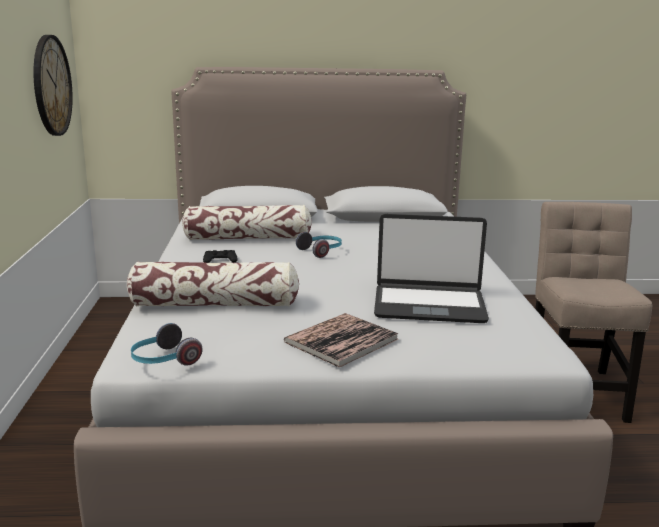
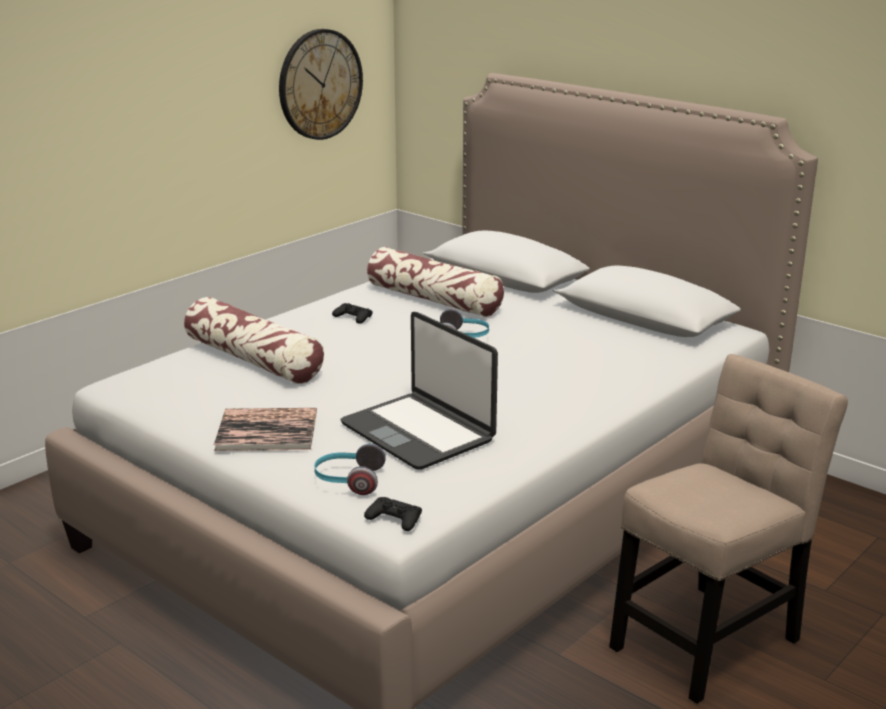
camera: 45 degrees right, 5 degrees up
(163, 361) = (124, 393): headphones -> headphones (348, 481)
(543, 354) = (394, 519): none -> black game controller

